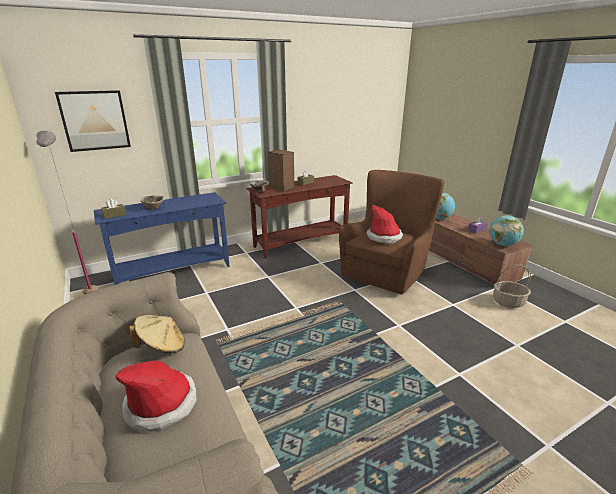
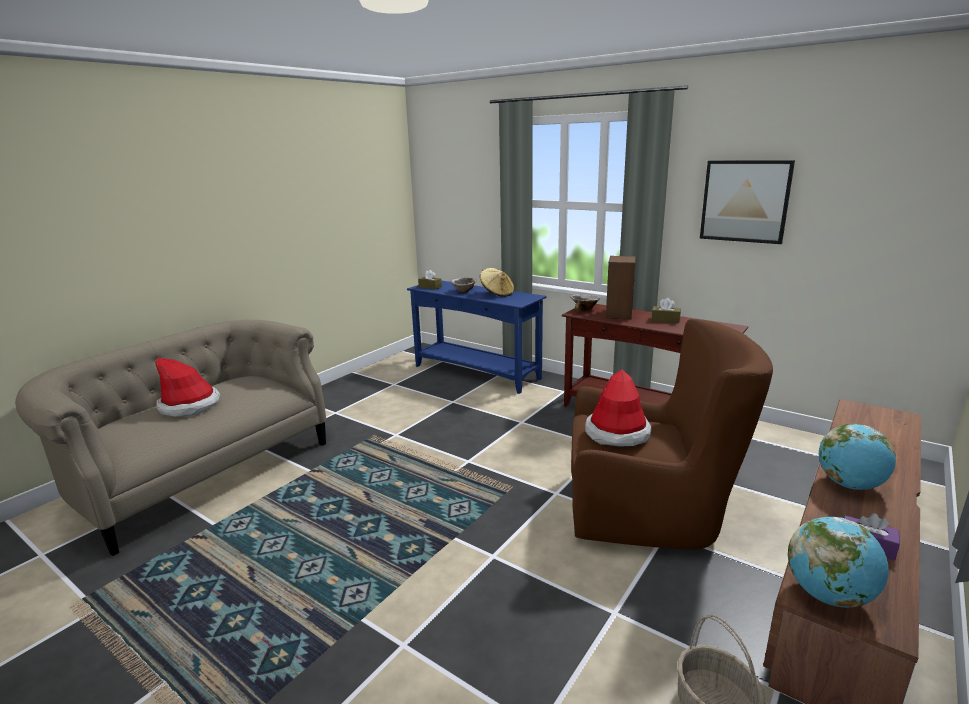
camera: 65 degrees right, 5 degrees down
(89, 289) = (412, 355): grey floor lamp -> none
(95, 120) = (458, 191): picture -> picture (745, 201)
(162, 347) = (262, 384): beige hat -> beige hat (497, 293)

